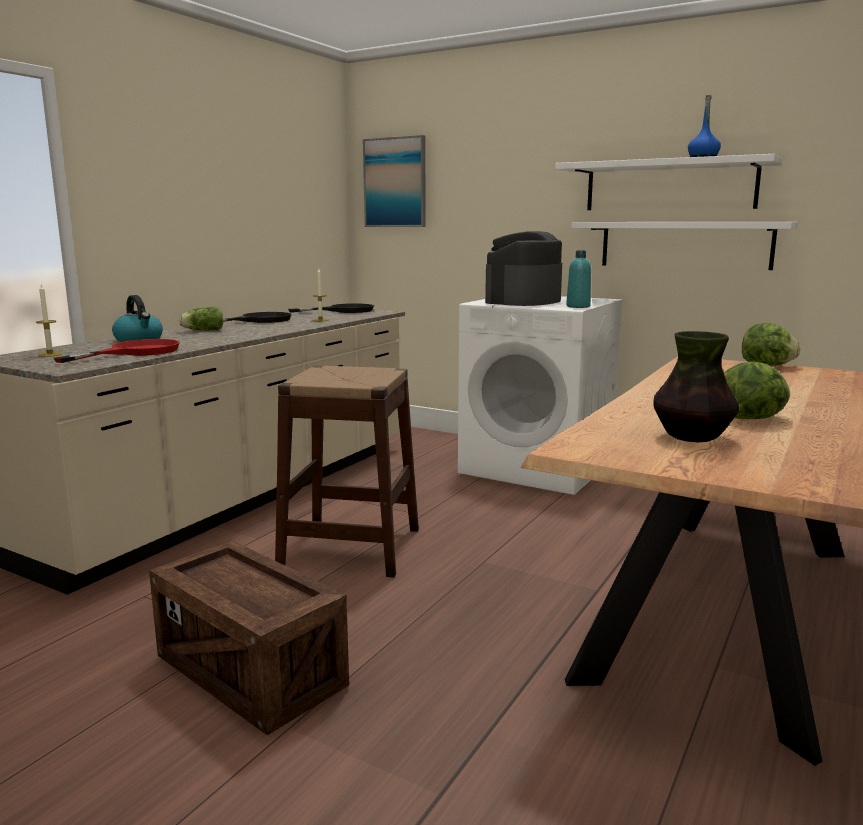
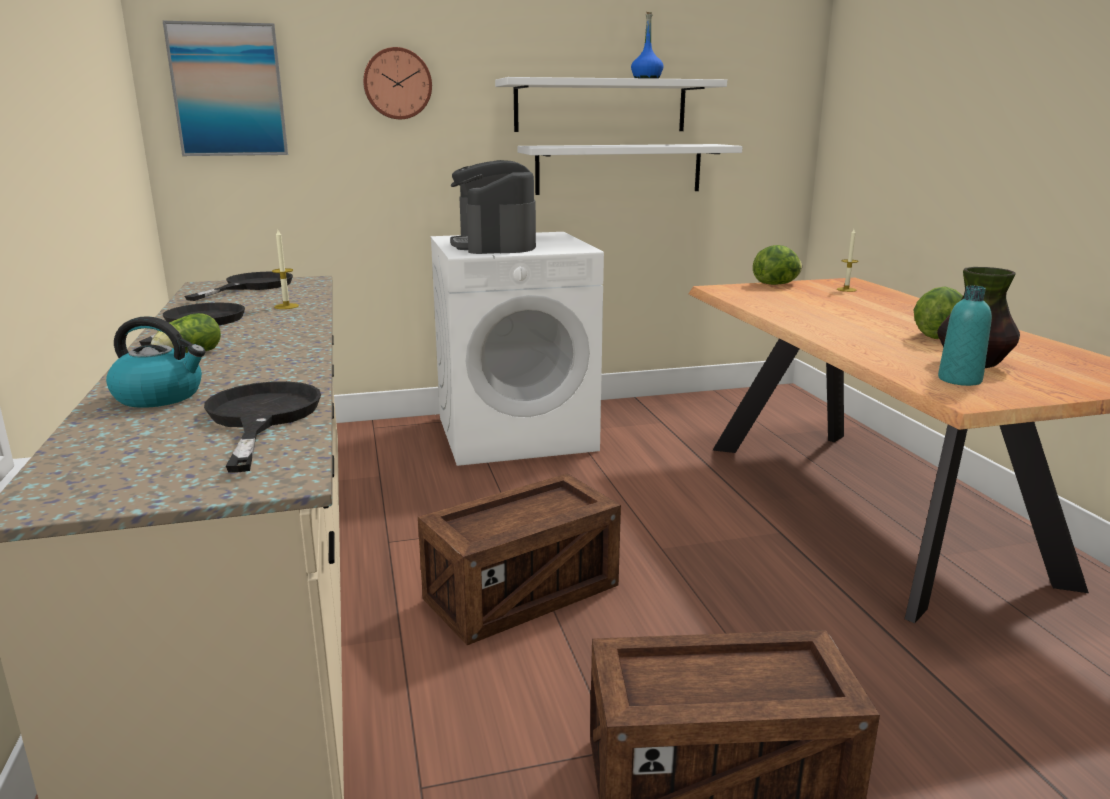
camera: 45 degrees left, 5 degrees up
(50, 354) = (121, 464): candle -> candle (846, 289)
(135, 352) = (261, 418): red frying pan -> black frying pan
(351, 546) = (522, 593): brown stool -> crate
(500, 173) = (397, 84): none -> wall clock
(578, 306) = (575, 246): turquoise bottle -> turquoise bottle (959, 380)

